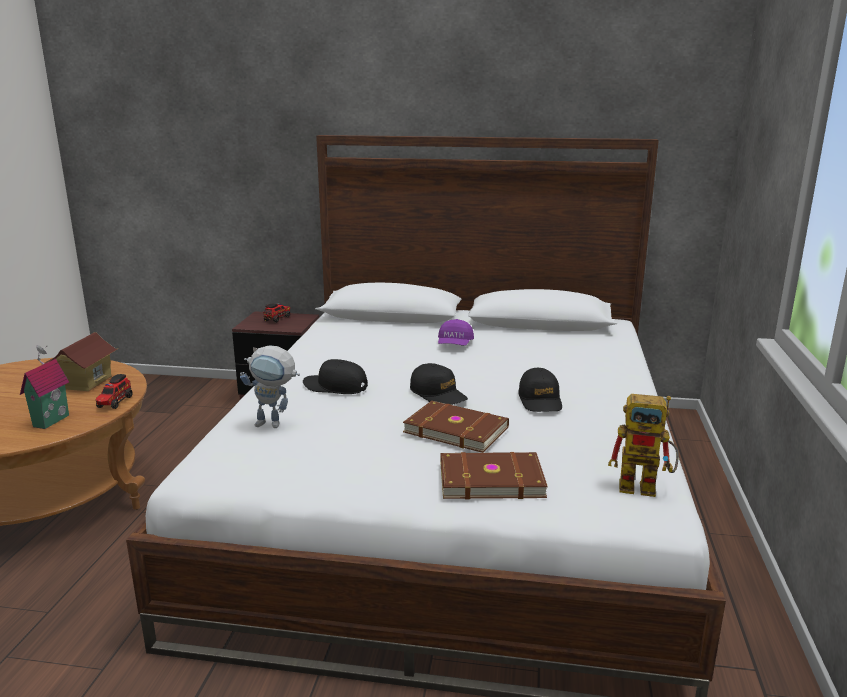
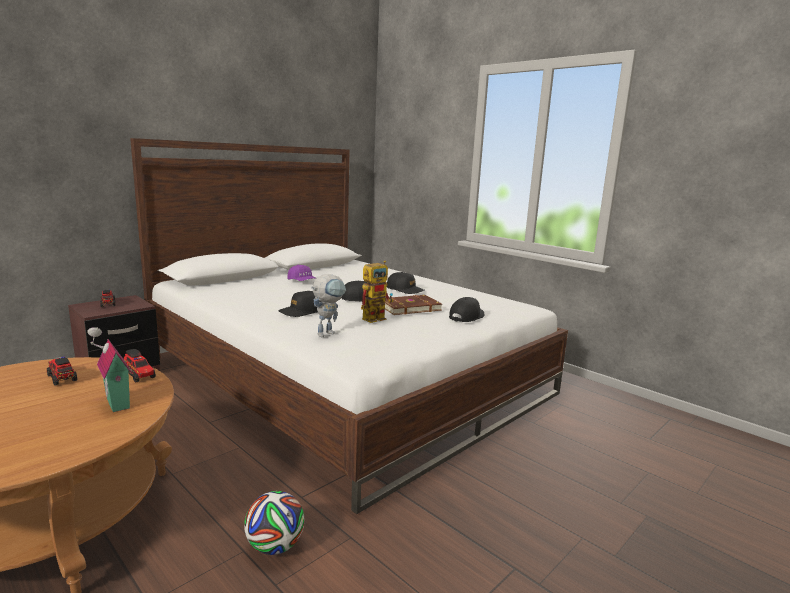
camera: 55 degrees left, 5 degrees down
(62, 626) = (275, 546): none -> football
(85, 382) = (62, 378): toy house -> toy truck
(490, 479) = (466, 316): brown book -> black cap
(646, 487) = (508, 302): toy robot -> toy robot (376, 317)

